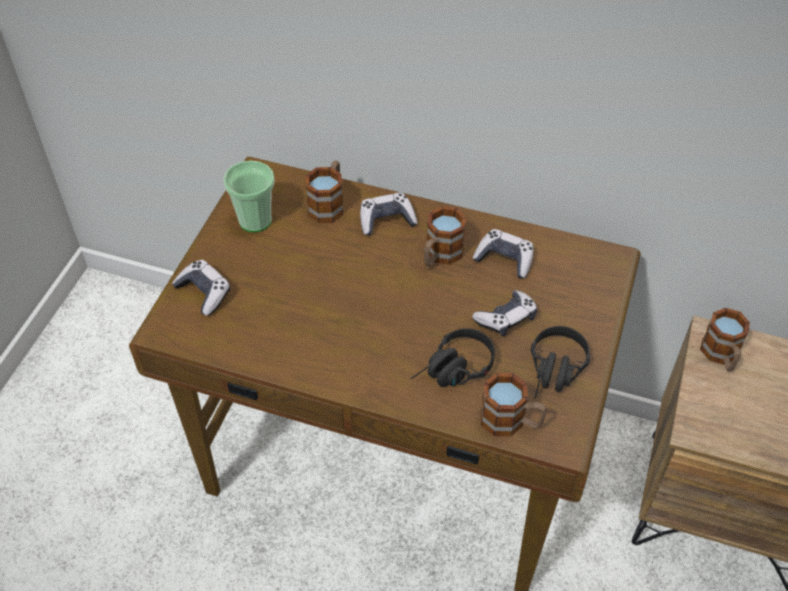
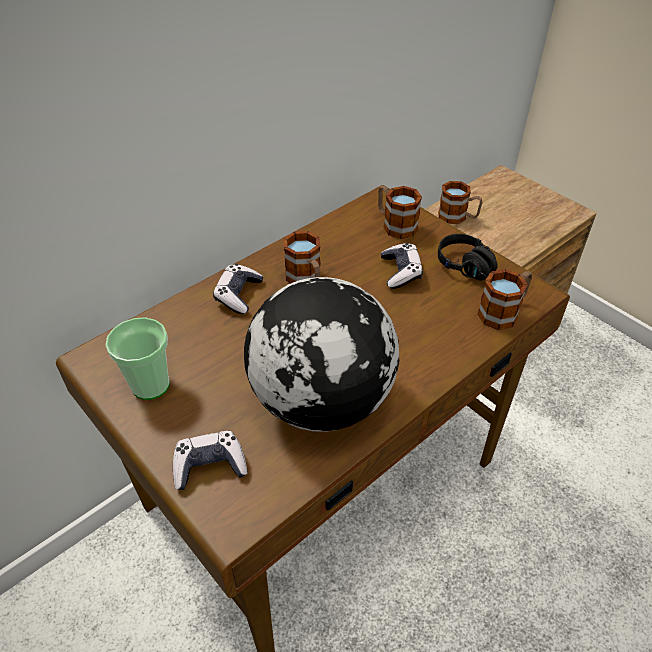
camera: 60 degrees left, 5 degrees down
(306, 331) = (323, 401): none -> globe
(329, 204) = (183, 323): mug -> mug (395, 224)
(453, 372) = (434, 323): black headphones -> none
(504, 259) = (340, 248): game controller -> none

